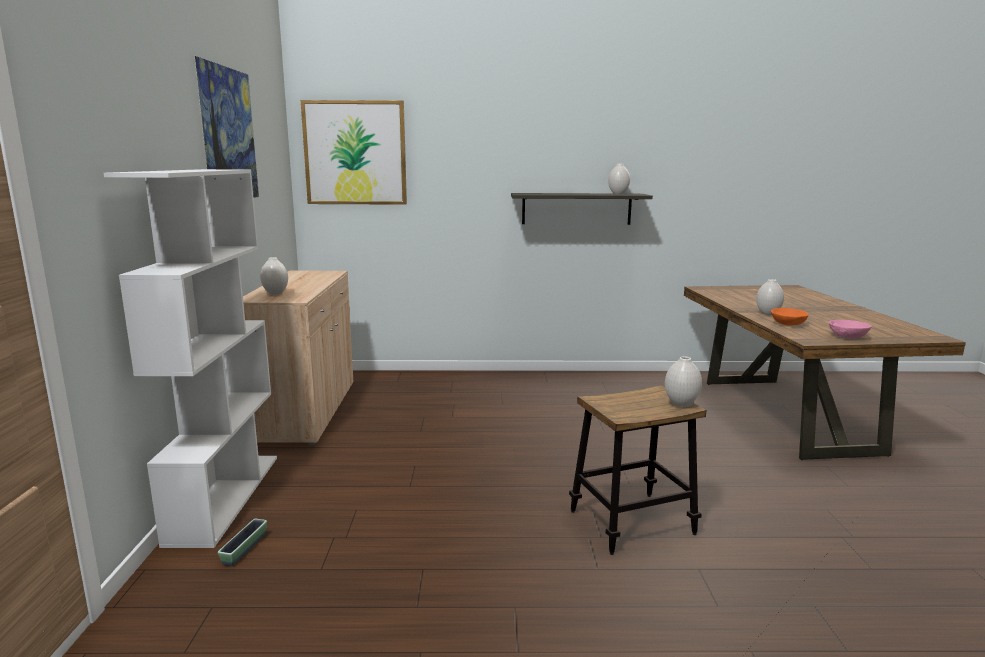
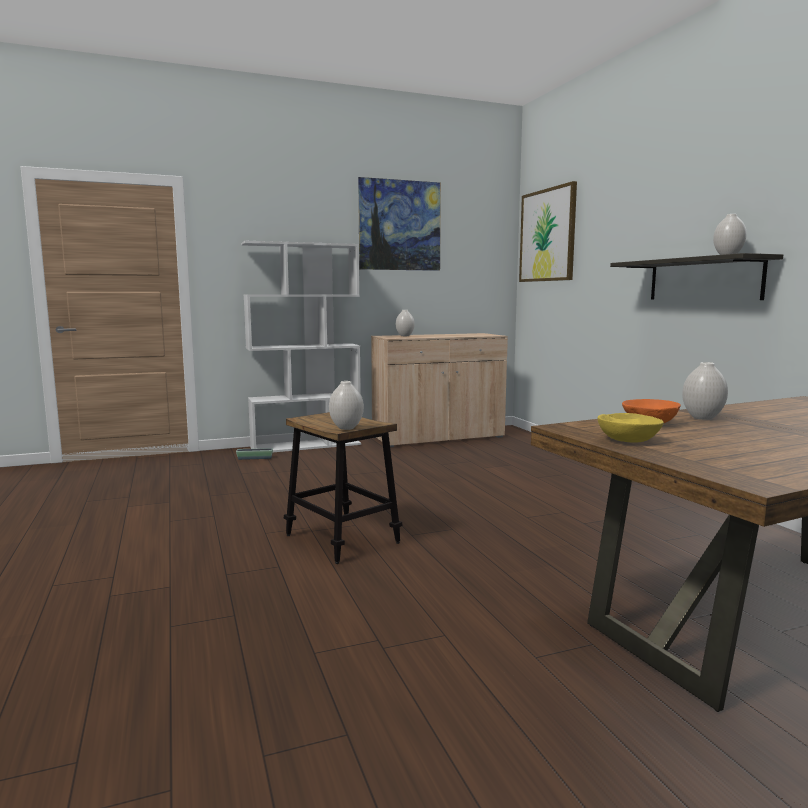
camera: 70 degrees right, 5 degrees down
(848, 337) = (627, 441): pink bowl -> yellow bowl

